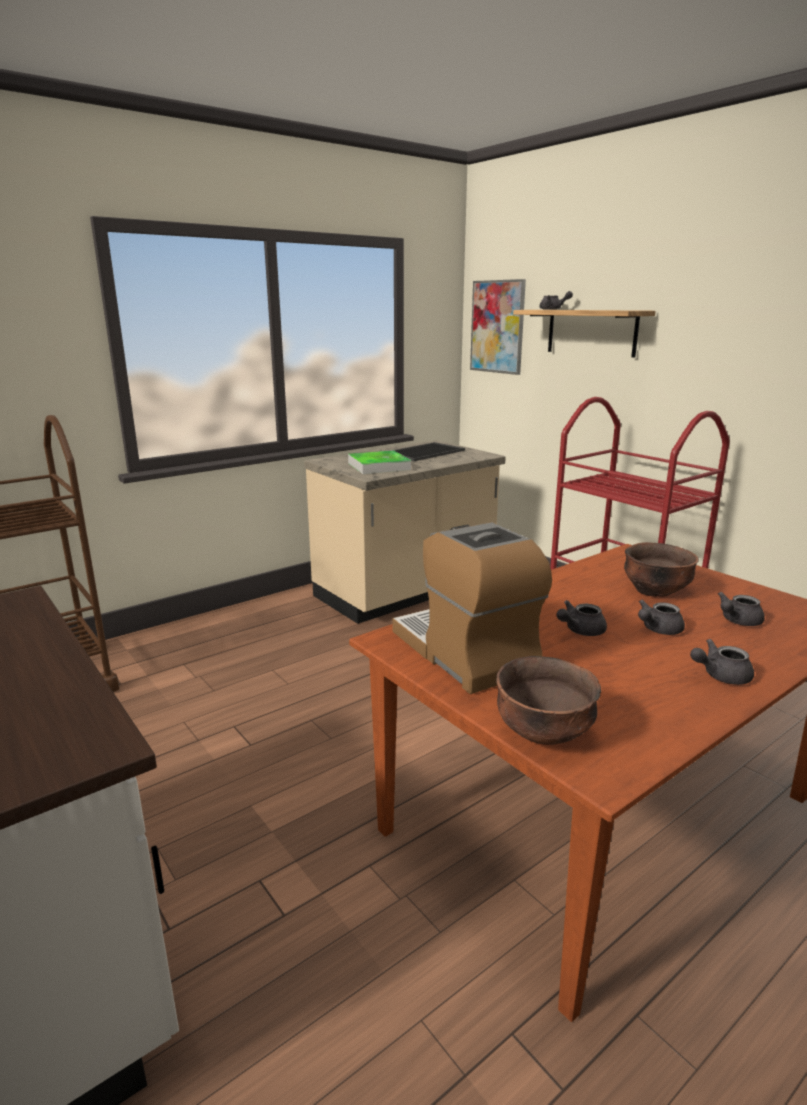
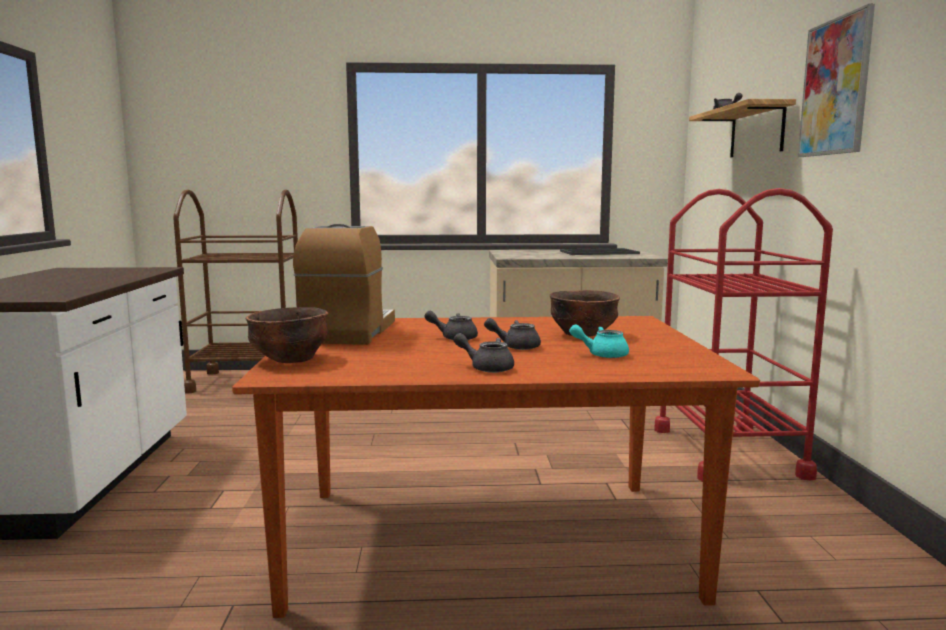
camera: 35 degrees right, 10 degrees down
(379, 466) = (533, 255): tray -> none
(497, 327) = (704, 140): picture -> picture (835, 87)
(737, 621) = (601, 354): grey teapot -> turquoise teapot

